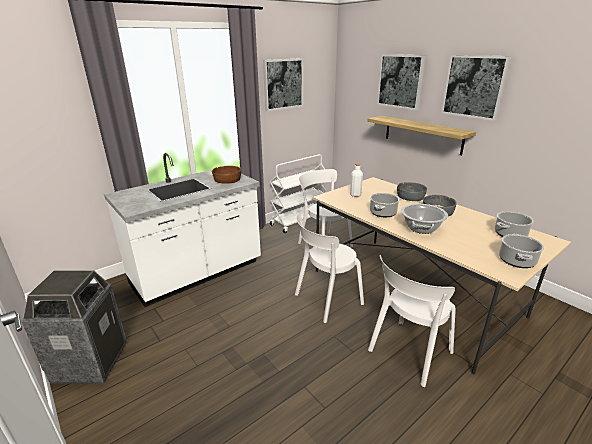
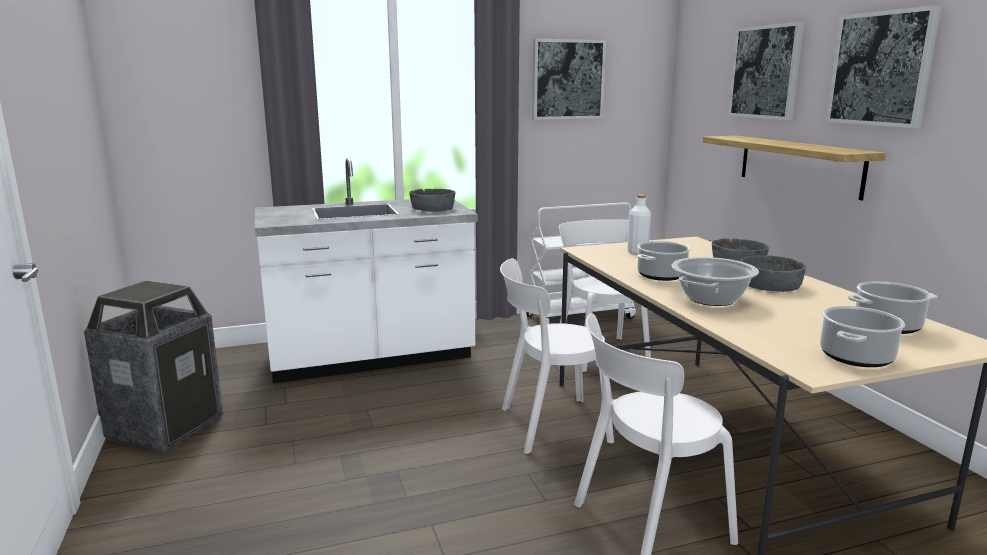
camera: 20 degrees right, 10 degrees down
(227, 180) = (433, 208): brown bowl -> grey bowl

